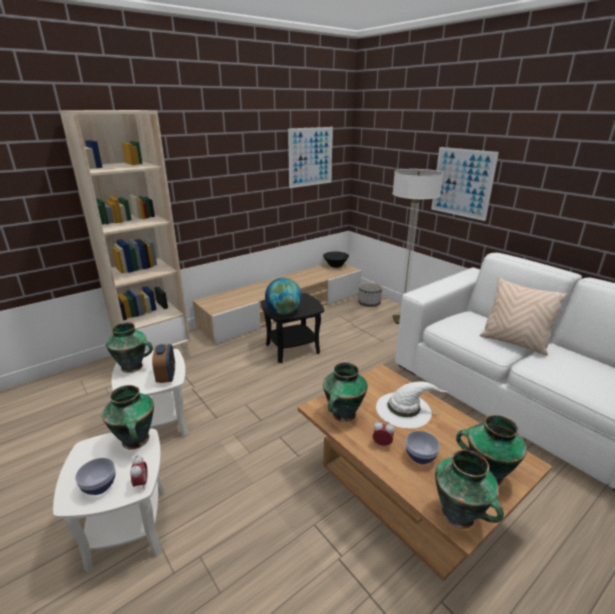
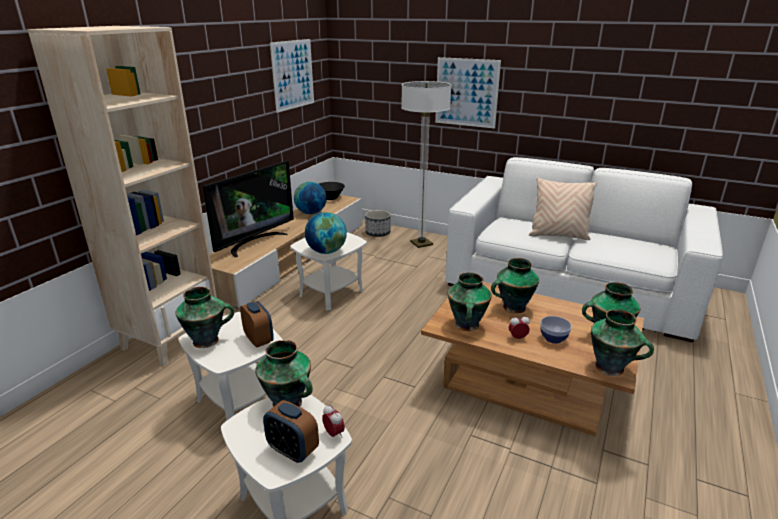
camera: 25 degrees left, 0 degrees up
(100, 486) = (292, 450): bowl -> alarm clock
(247, 293) = (254, 242): none -> television
(292, 348) = (331, 293): black side table -> white side table
(310, 276) = (311, 213): none -> globe
(404, 409) = (512, 308): white hat -> vase

